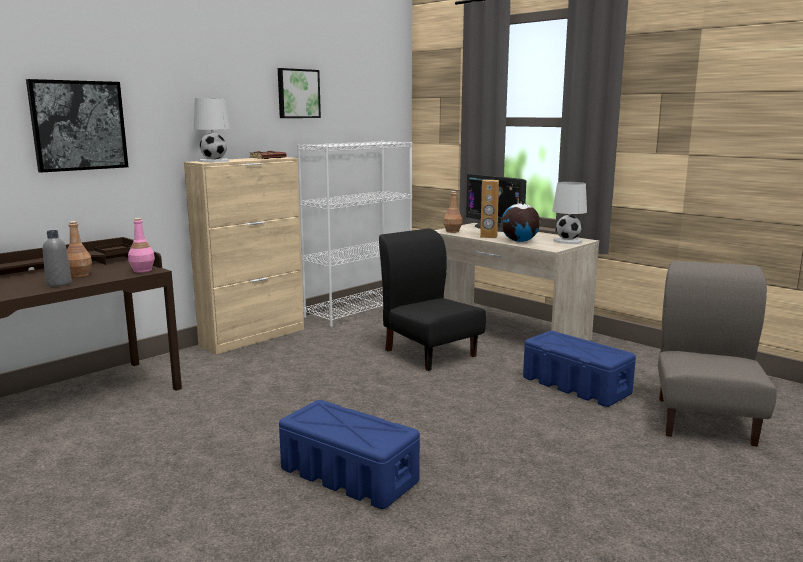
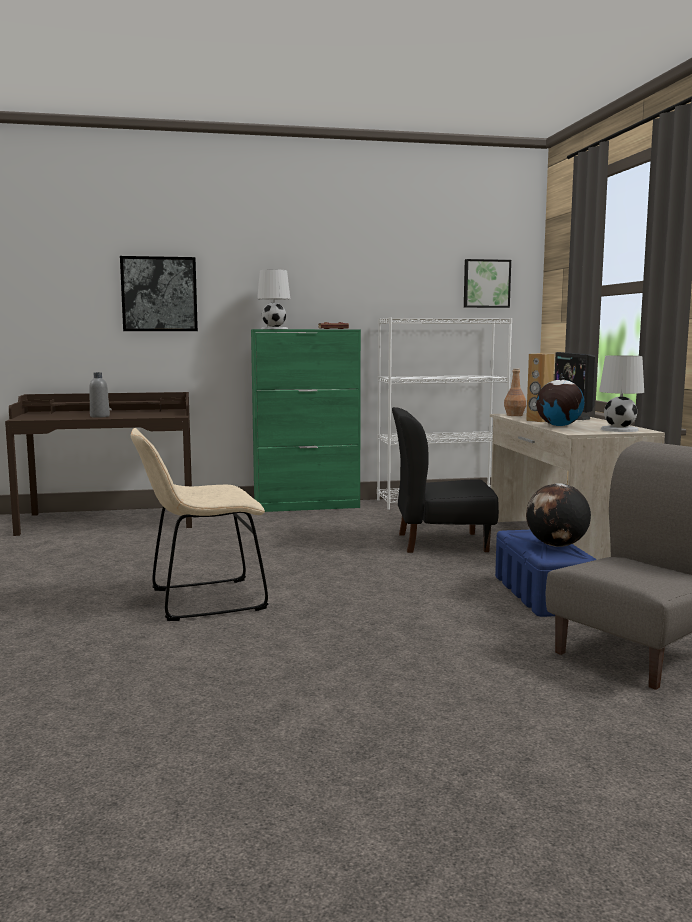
camera: 35 degrees right, 5 degrees down
(79, 275) = (125, 414): brown bottle -> none
(142, 270) = (170, 415): pink bottle -> none
(254, 337) = (307, 506): beige cabinet -> green cabinet
(298, 93) = (383, 267): picture -> picture (486, 283)
(348, 475) = (200, 601): blue storage box -> beige chair
(430, 352) = (441, 542): black chair -> black chair turned 90 degrees counterclockwise
(588, 346) = (556, 545): none -> globe

